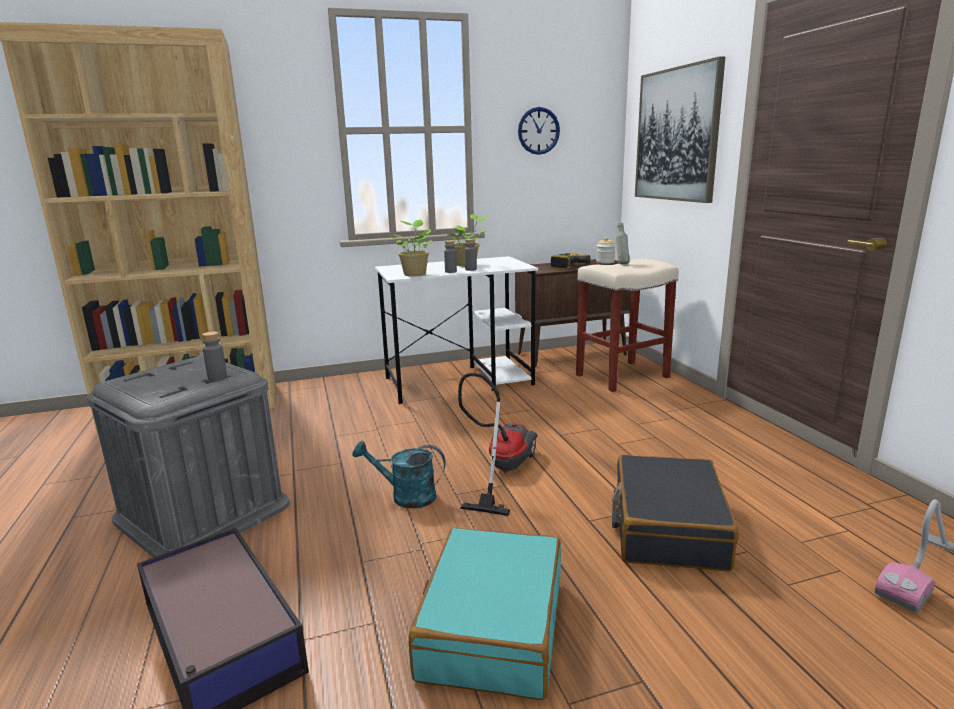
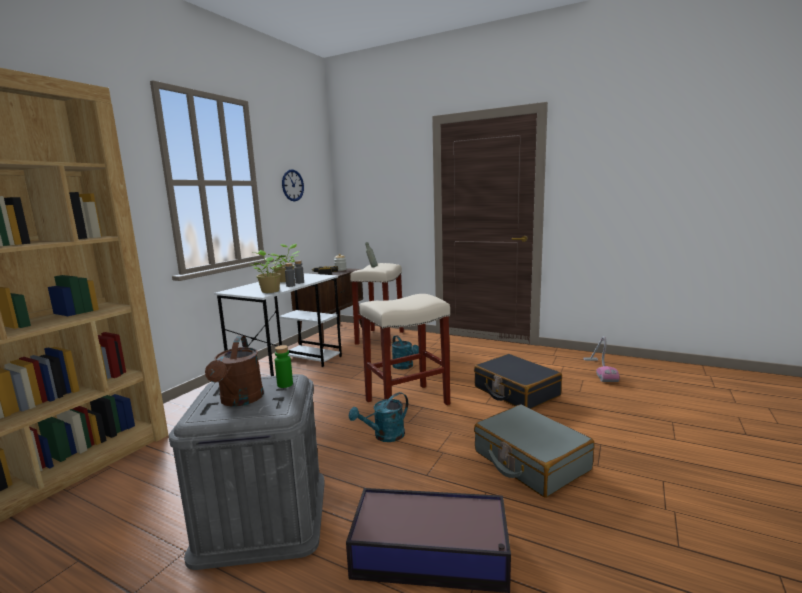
camera: 45 degrees left, 5 degrees down
(162, 379) = (240, 400): none -> brown watering can
(217, 378) = (285, 384): grey bottle -> green bottle
(491, 627) = (530, 461): turquoise suitcase -> grey suitcase
(501, 470) = (408, 402): vacuum cleaner -> beige stool
(581, 425) = (405, 366): none -> turquoise watering can
(677, 135) = (382, 189): picture -> none

